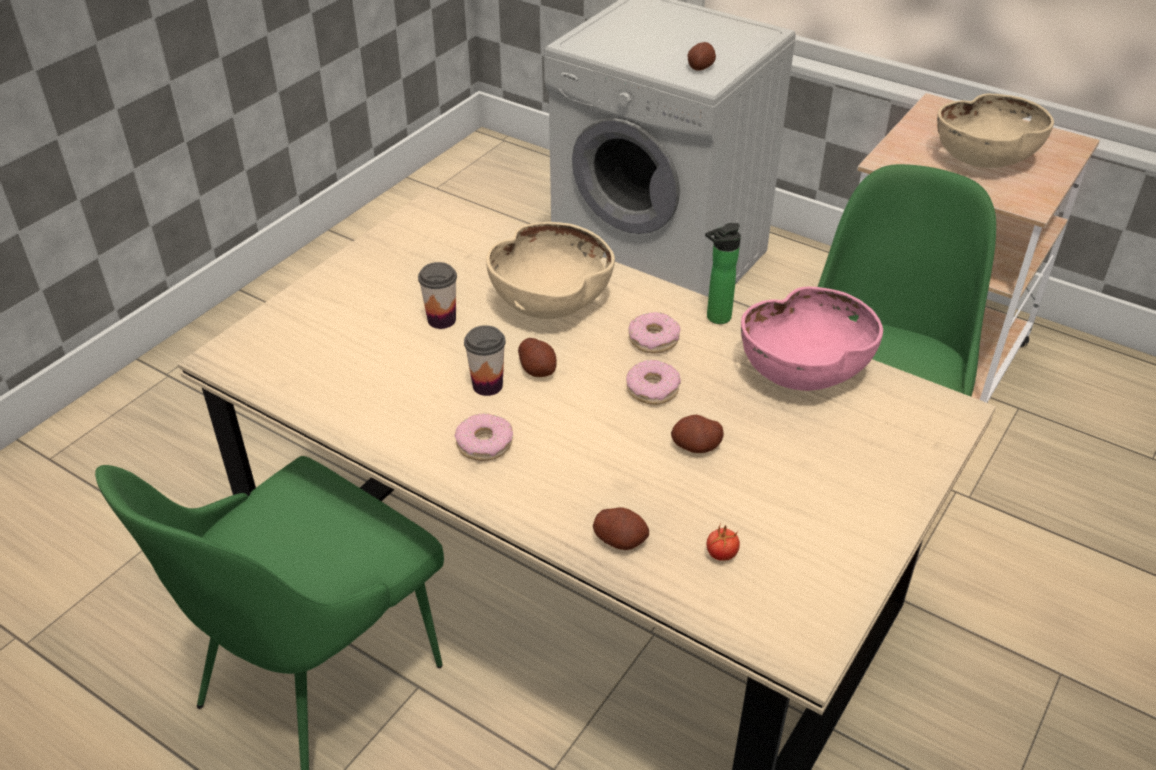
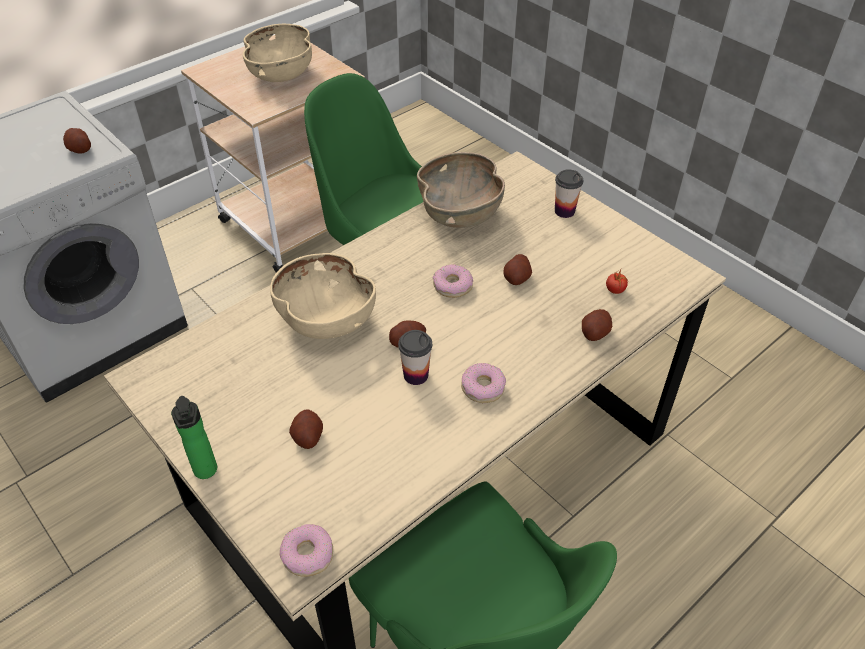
camera: 75 degrees left, 5 degrees up
(379, 327) = (307, 437): none -> potato
(441, 320) = (318, 392): cup -> cup (564, 211)
(653, 339) = (398, 273): donut -> donut (308, 554)
(715, 318) = (388, 238): bottle -> bottle (206, 472)
(804, 371) = (460, 213): pink bowl -> brown bowl

